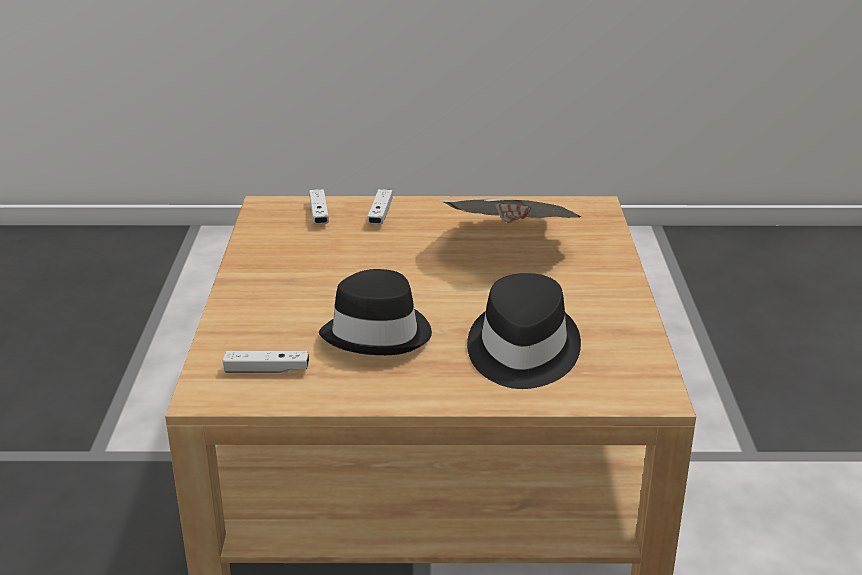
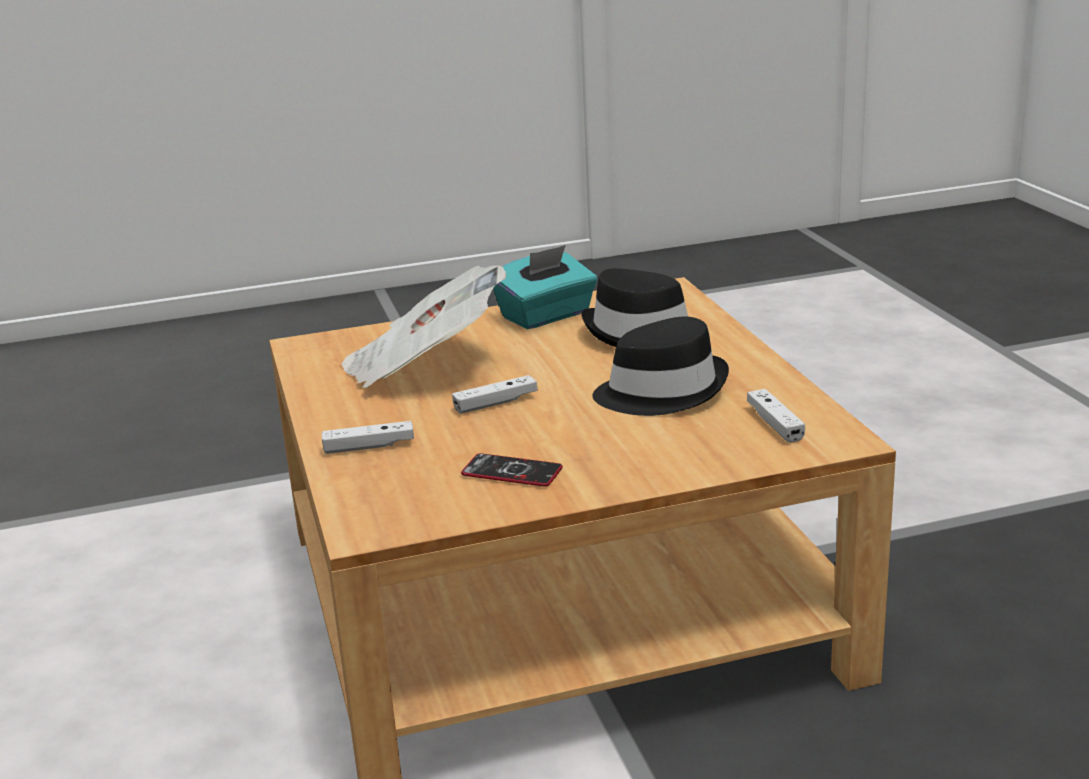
camera: 105 degrees left, 5 degrees down
(295, 254) = (512, 472): none -> phone
(319, 214) = (383, 485): white game controller -> white game controller (495, 403)
(603, 311) = (546, 316): none -> turquoise tissue box

